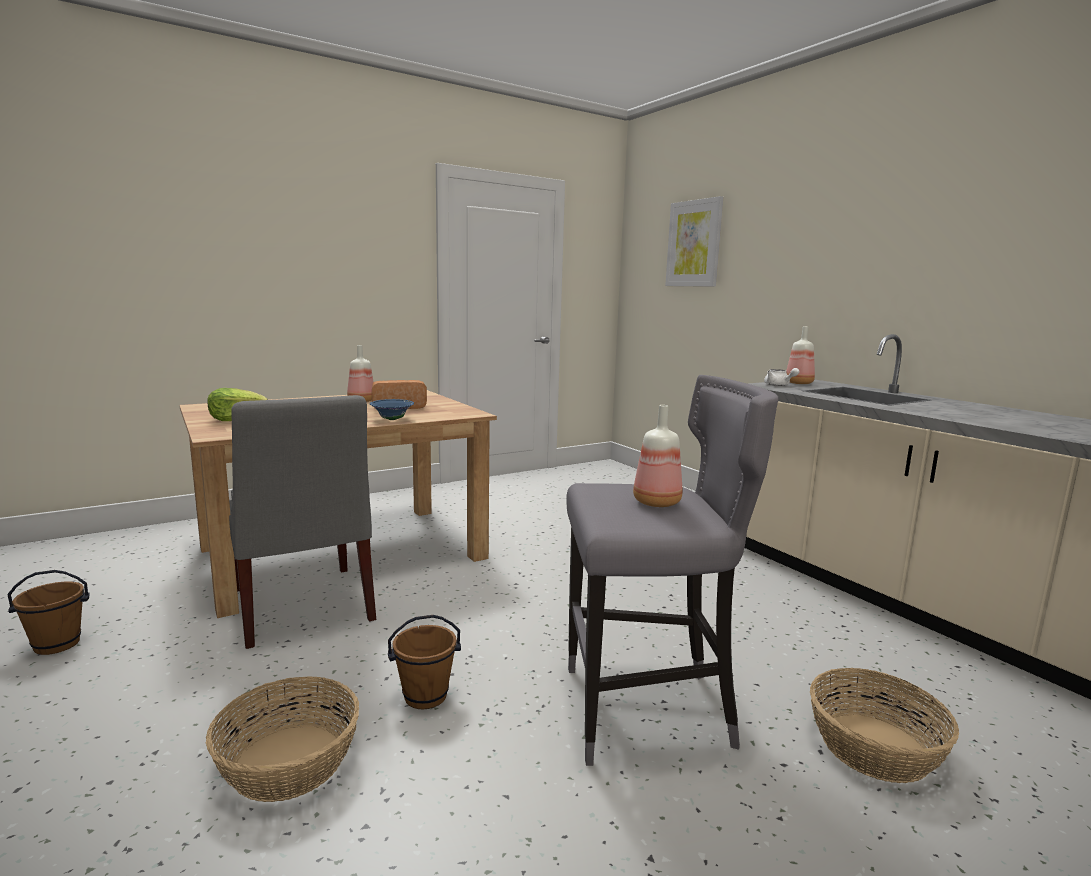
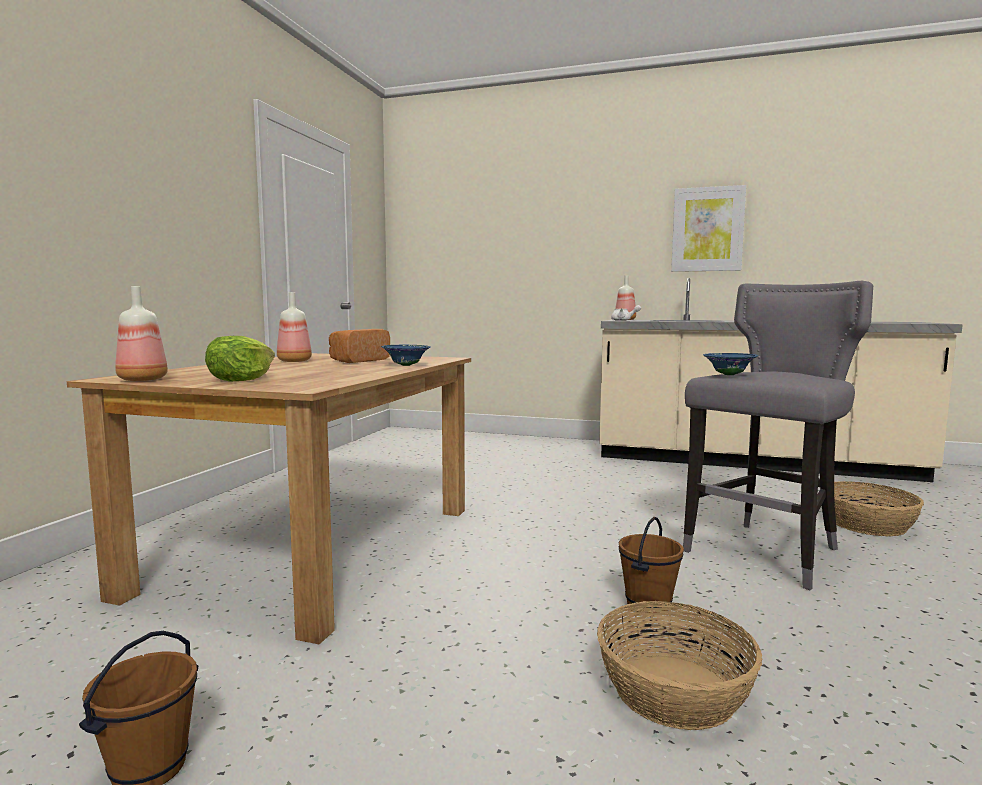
camera: 40 degrees left, 5 degrees down
(302, 607) = (392, 599): grey chair -> none
(602, 488) = (729, 375): none -> blue bowl
(655, 502) = (783, 374): bottle -> bottle (141, 379)
(694, 243) = (479, 215): picture -> picture (707, 229)

